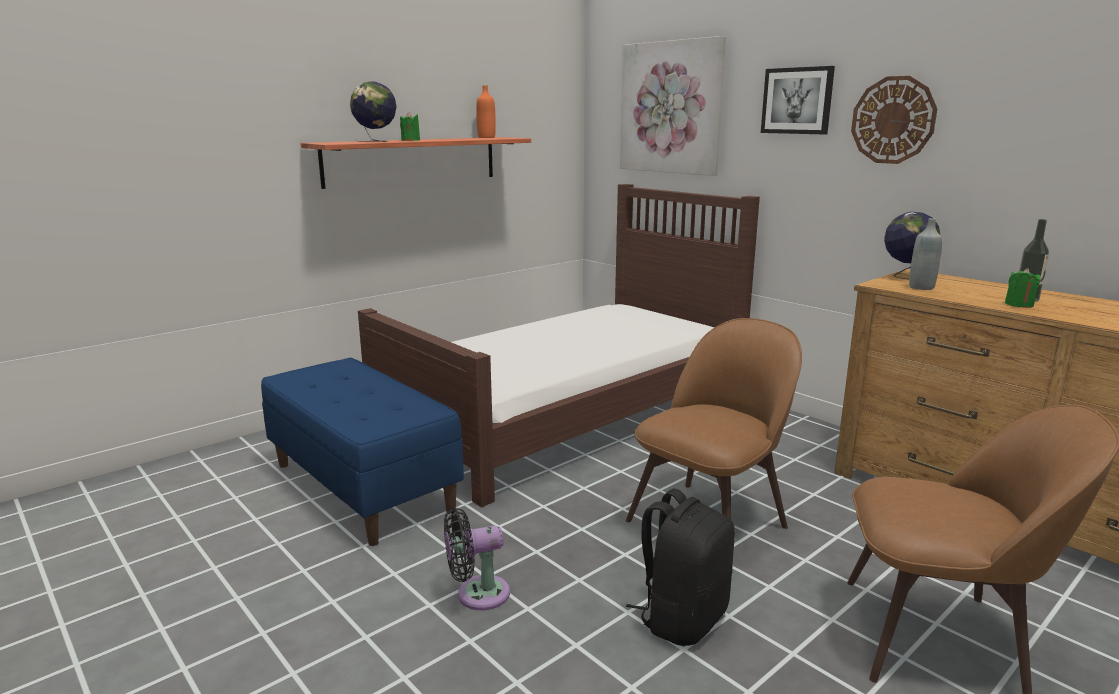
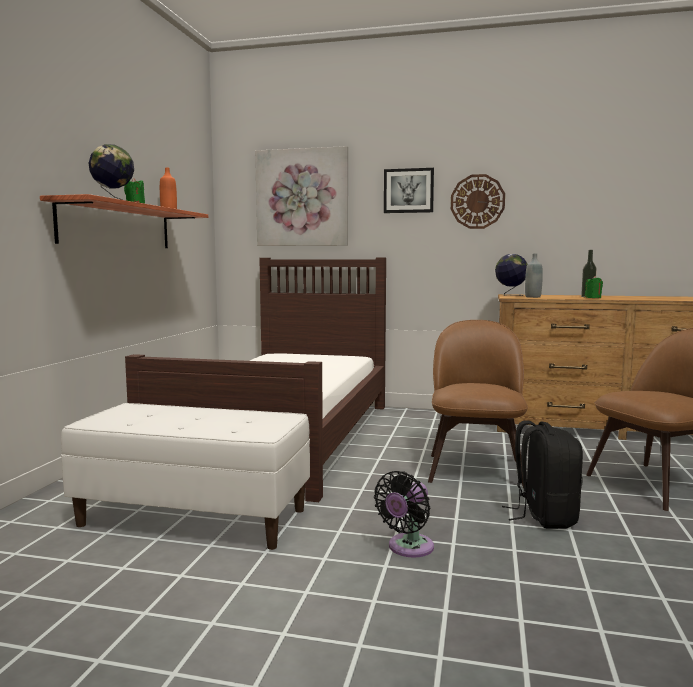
camera: 35 degrees left, 10 degrees down
(363, 487) = (194, 517): blue bench -> white bench

